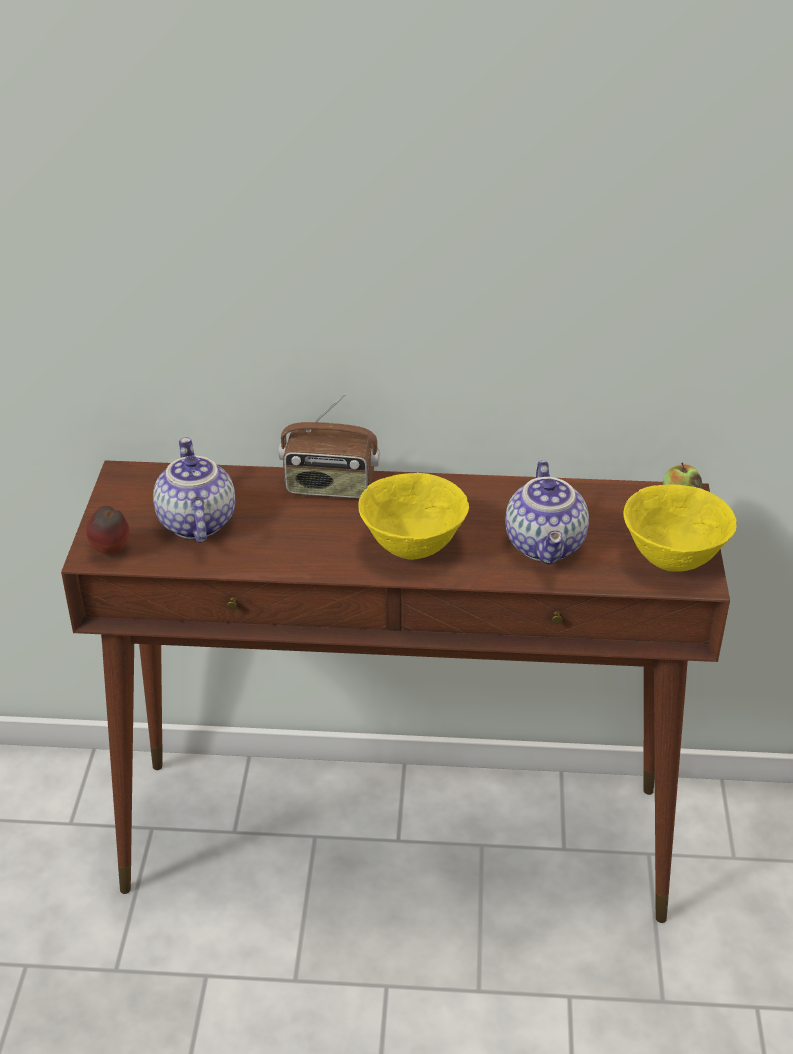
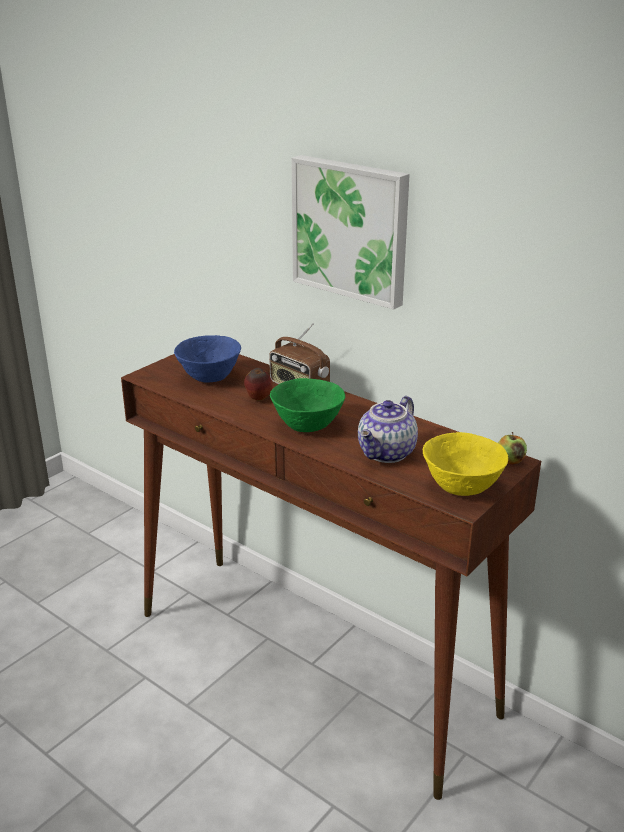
camera: 35 degrees right, 10 degrees down
(111, 551) = (153, 377): apple -> apple (258, 400)
(194, 522) = (209, 378): teapot -> blue bowl
(381, 247) = (351, 229): none -> picture
(412, 546) = (307, 426): yellow bowl -> green bowl

